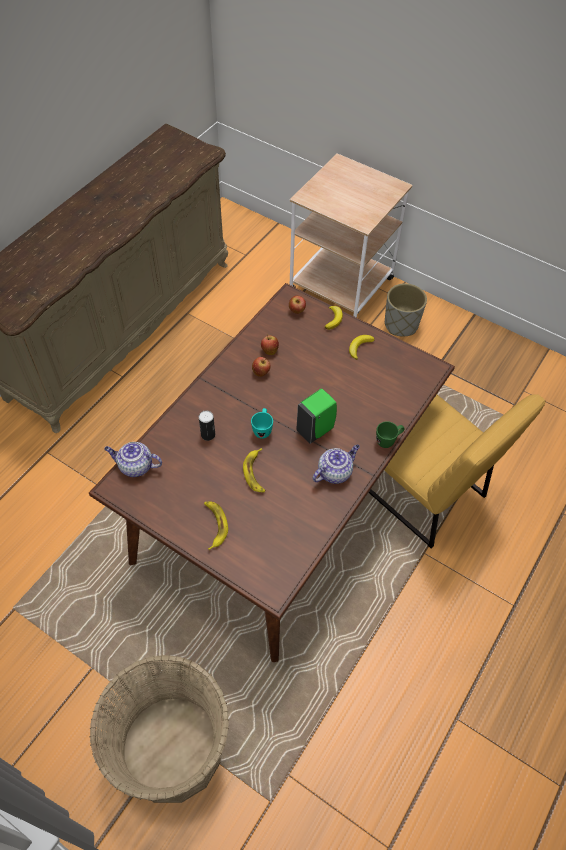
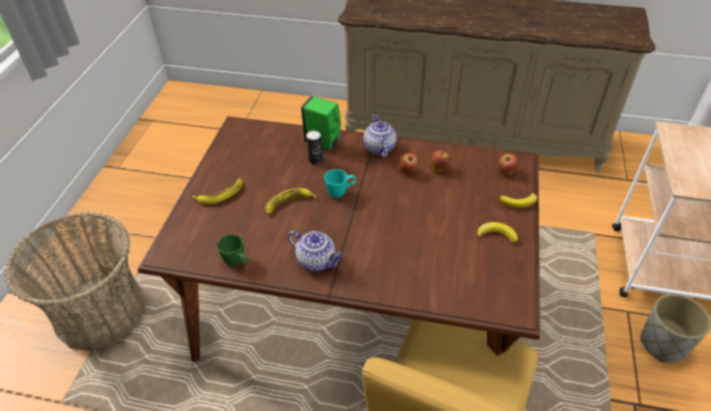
camera: 70 degrees right, 10 degrees down
(135, 466) = (261, 130): teapot -> teapot (379, 148)
(316, 429) = (363, 231): green soap dispenser -> green soap dispenser (324, 143)
(388, 441) = (382, 296): green mug -> green mug (237, 262)

